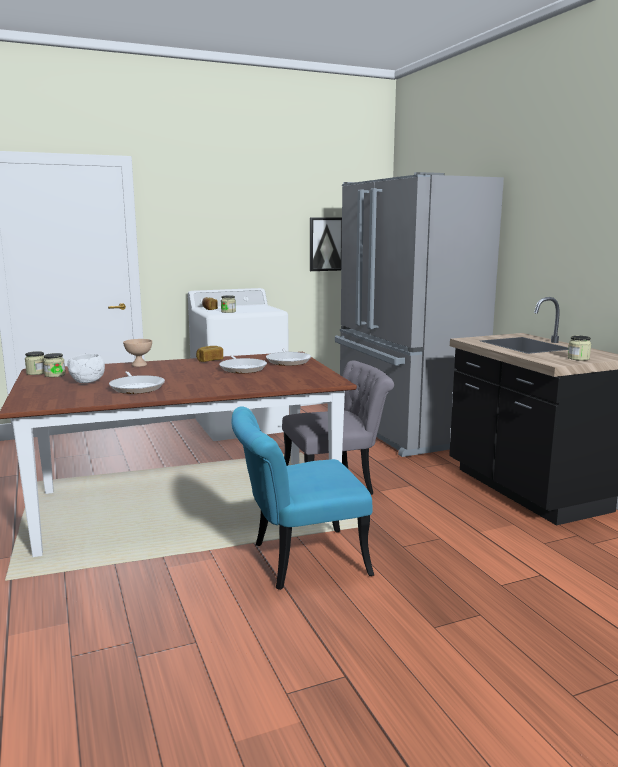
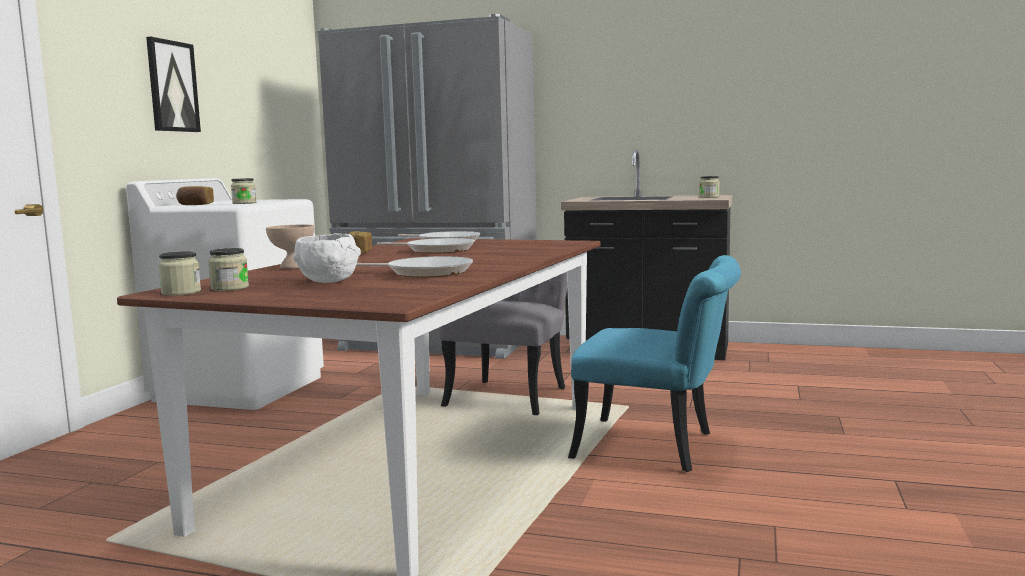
camera: 50 degrees left, 5 degrees down
(297, 561) = (659, 447): turquoise chair -> turquoise chair turned 90 degrees counterclockwise
(326, 244) = (267, 117): picture -> picture (172, 86)

